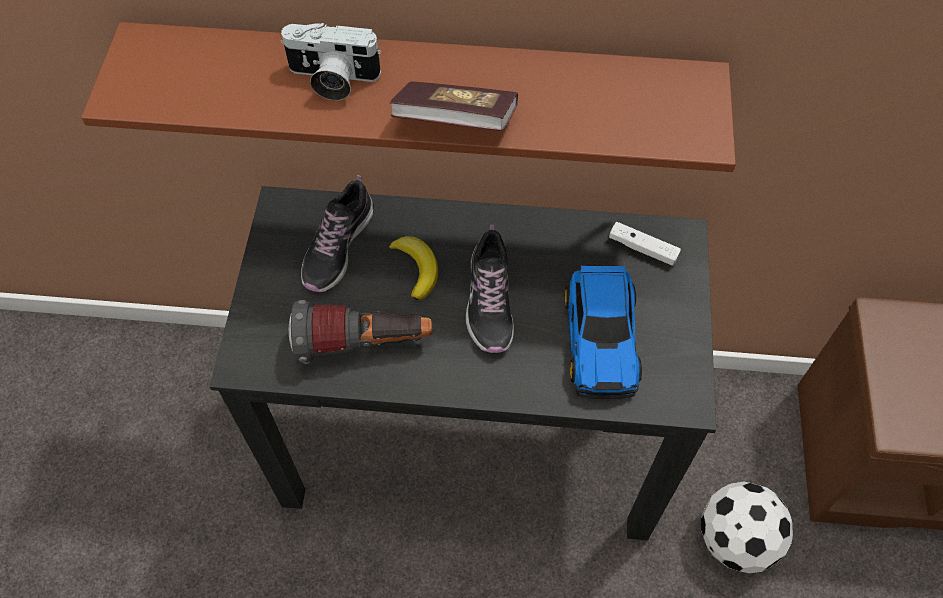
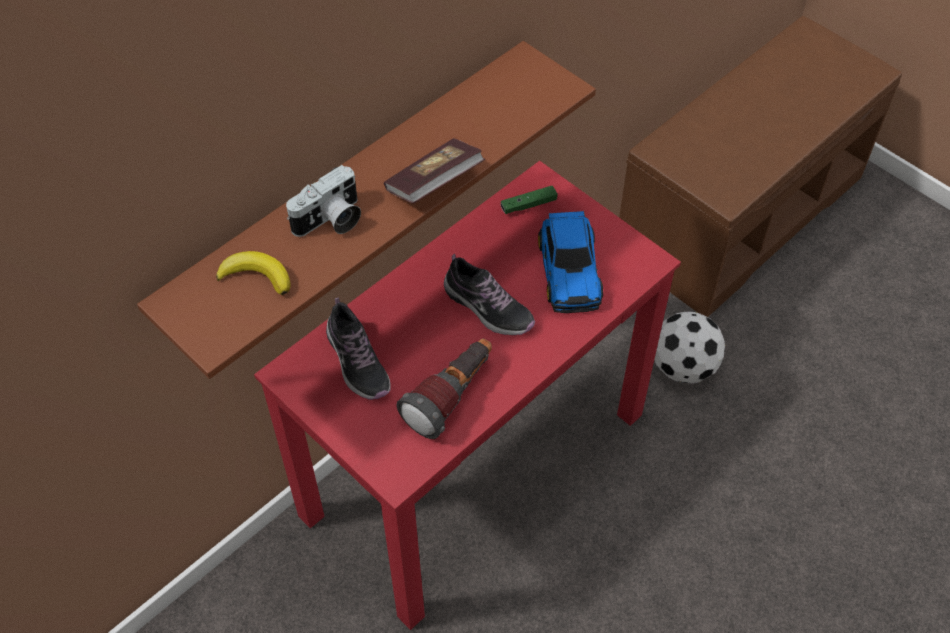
camera: 50 degrees left, 5 degrees down
(416, 268) = (421, 329): banana -> banana (257, 276)
(473, 438) = (475, 463): black desk -> red desk
(601, 337) = (570, 270): toy car -> toy car turned 45 degrees clockwise
(643, 248) = (528, 205): white game controller -> green game controller

